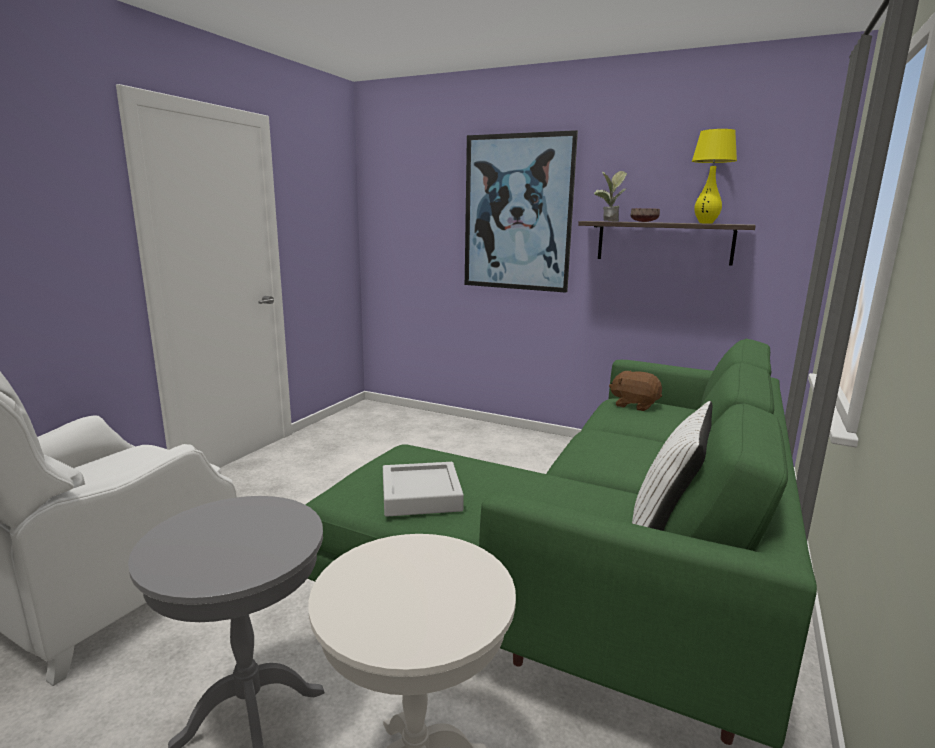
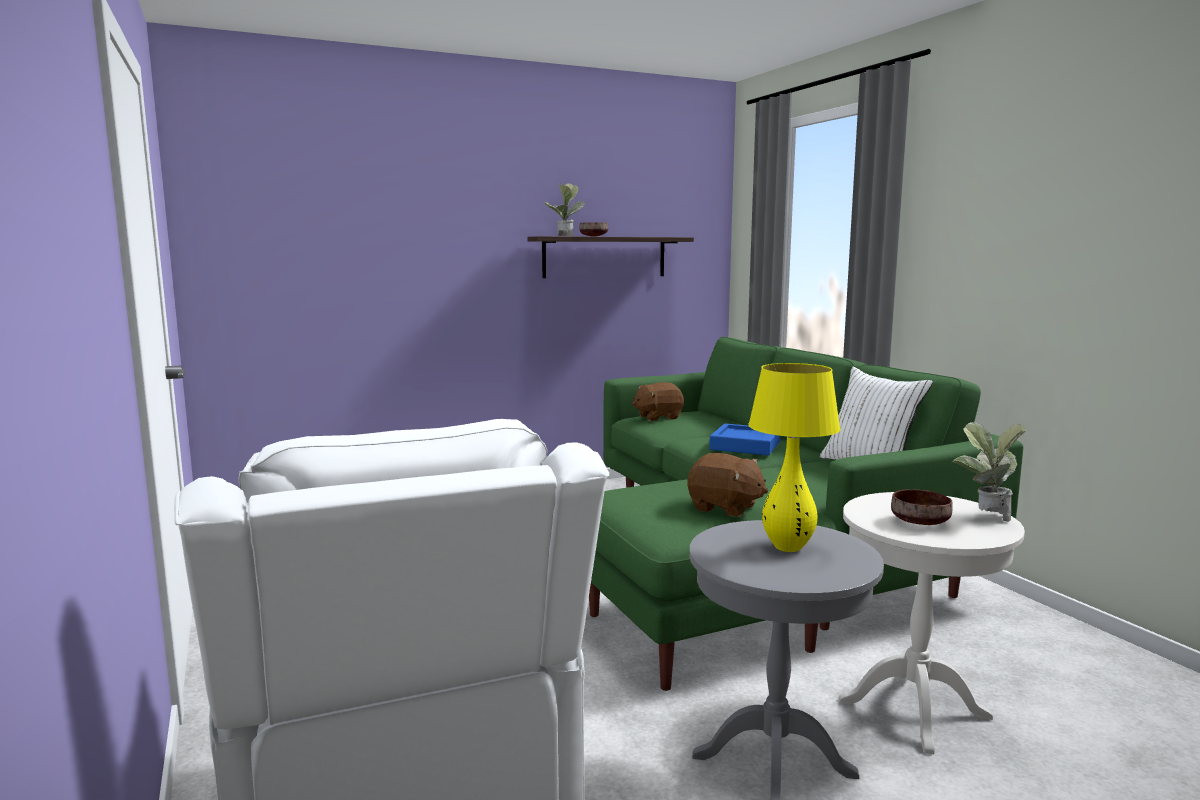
camera: 50 degrees left, 5 degrees down
(384, 586) = (920, 522): none -> brown bowl
(421, 495) = (725, 508): grey tray -> brown plush toy
(453, 625) = (985, 516): none -> potted plant
(517, 213) = (443, 229): picture -> none
(618, 455) = (745, 446): none -> blue tray
(705, 223) = (648, 236): yellow table lamp -> yellow table lamp (788, 548)

